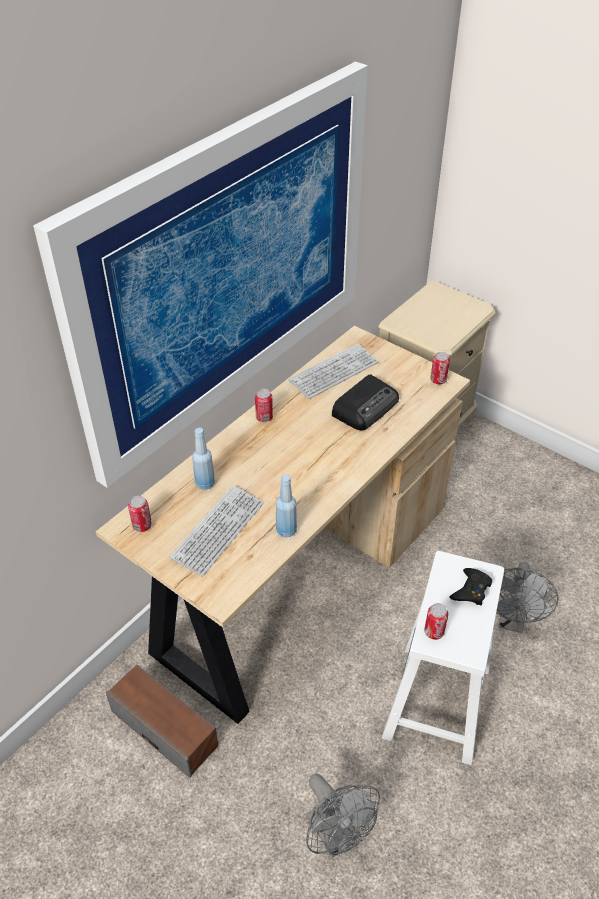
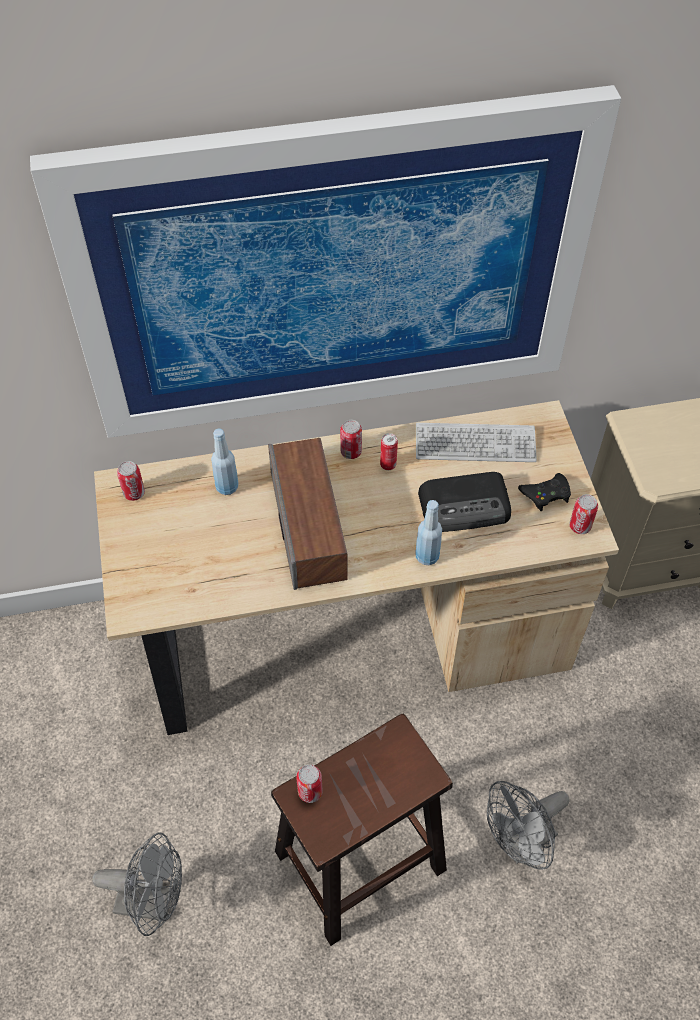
camera: 40 degrees right, 10 degrees up
(165, 728) = (108, 690): speaker -> speaker (309, 525)
(218, 531) = (190, 544): keyboard -> none
(286, 530) = (249, 588): blue bottle -> blue bottle (427, 556)
(295, 411) = (388, 465): none -> can
(336, 836) = (153, 902): grey fan -> grey fan turned 90 degrees counterclockwise
(437, 704) = (358, 863): white stool -> brown stool
(471, 590) = (391, 779): black game controller -> black game controller (546, 494)

